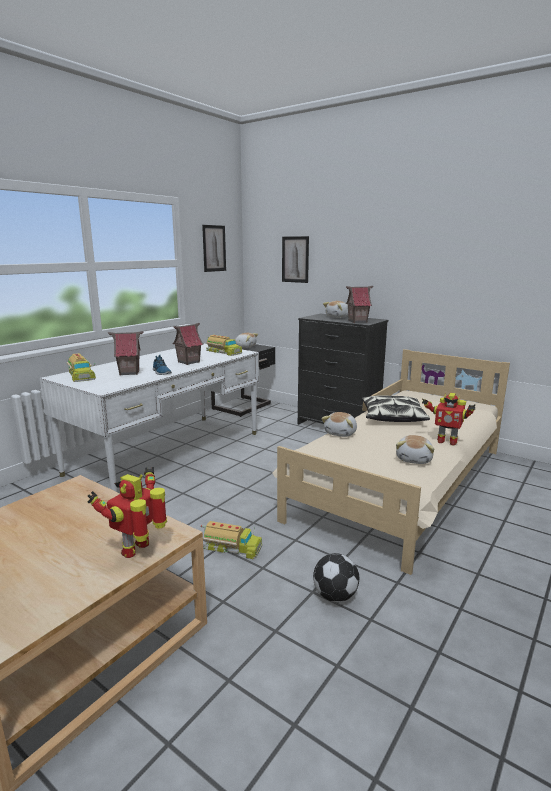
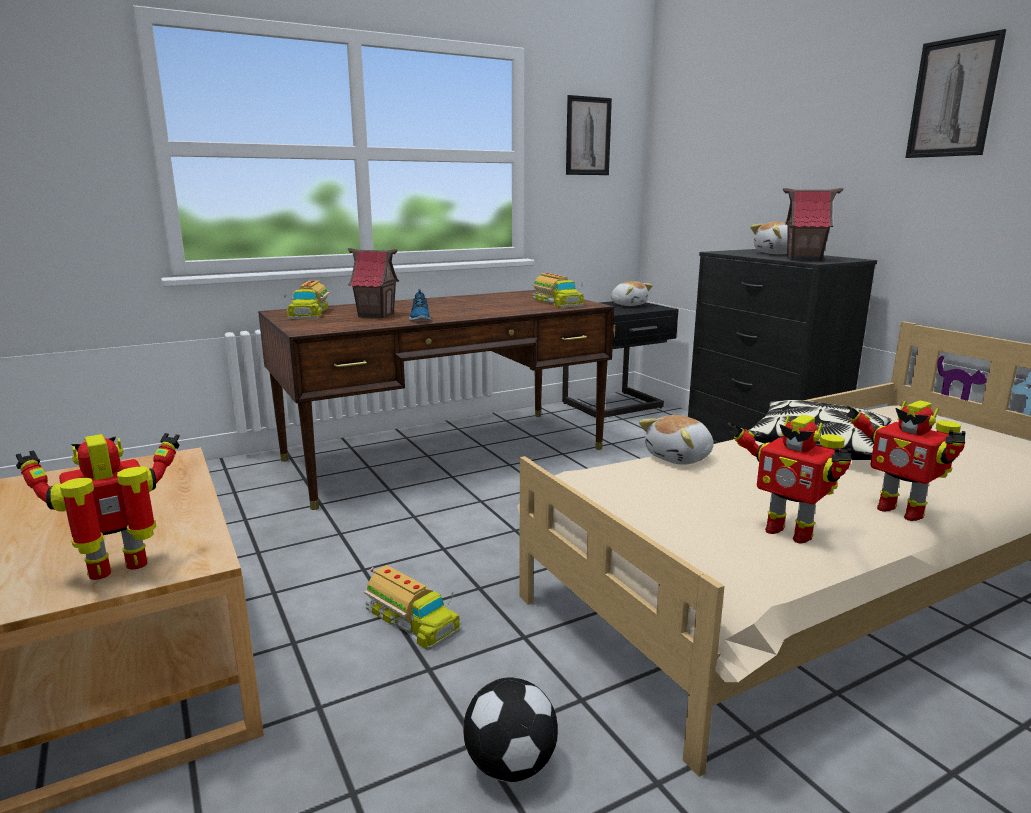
camera: 25 degrees right, 0 degrees up
(167, 453) = (444, 454): white desk -> brown desk
(188, 362) = (481, 310): toy house -> none
(295, 259) = (723, 151): picture -> picture (953, 98)
(414, 459) = (788, 531): plush toy -> toy robot

